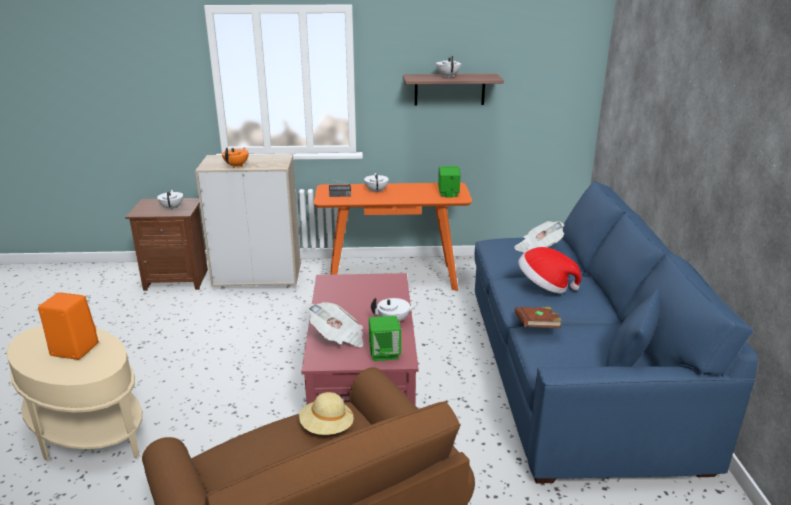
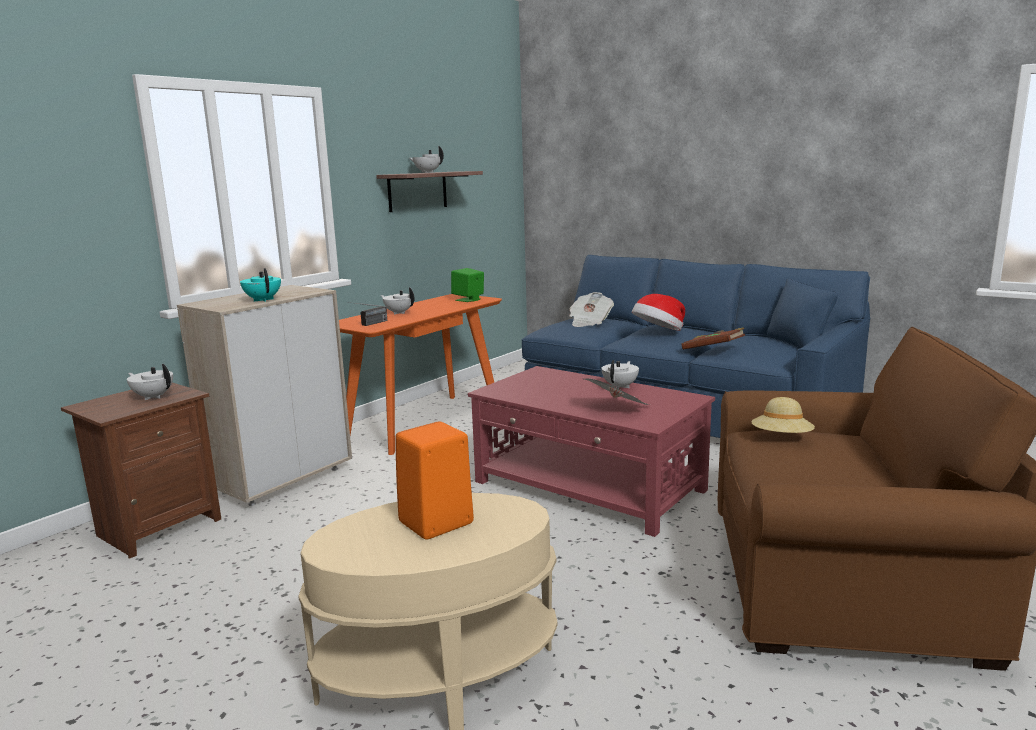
camera: 50 degrees left, 10 degrees down
(237, 166) = (263, 300): orange teapot -> turquoise teapot
(384, 353) = (674, 400): green speaker -> none

